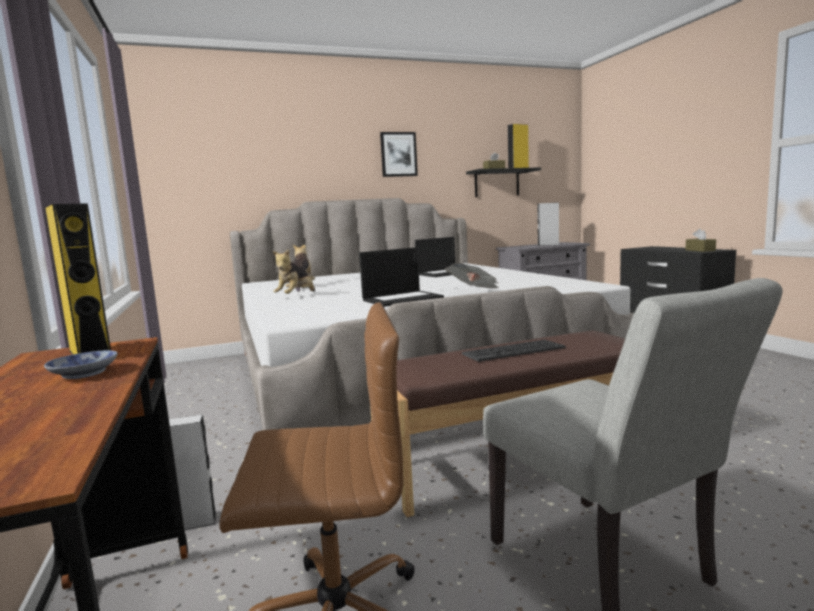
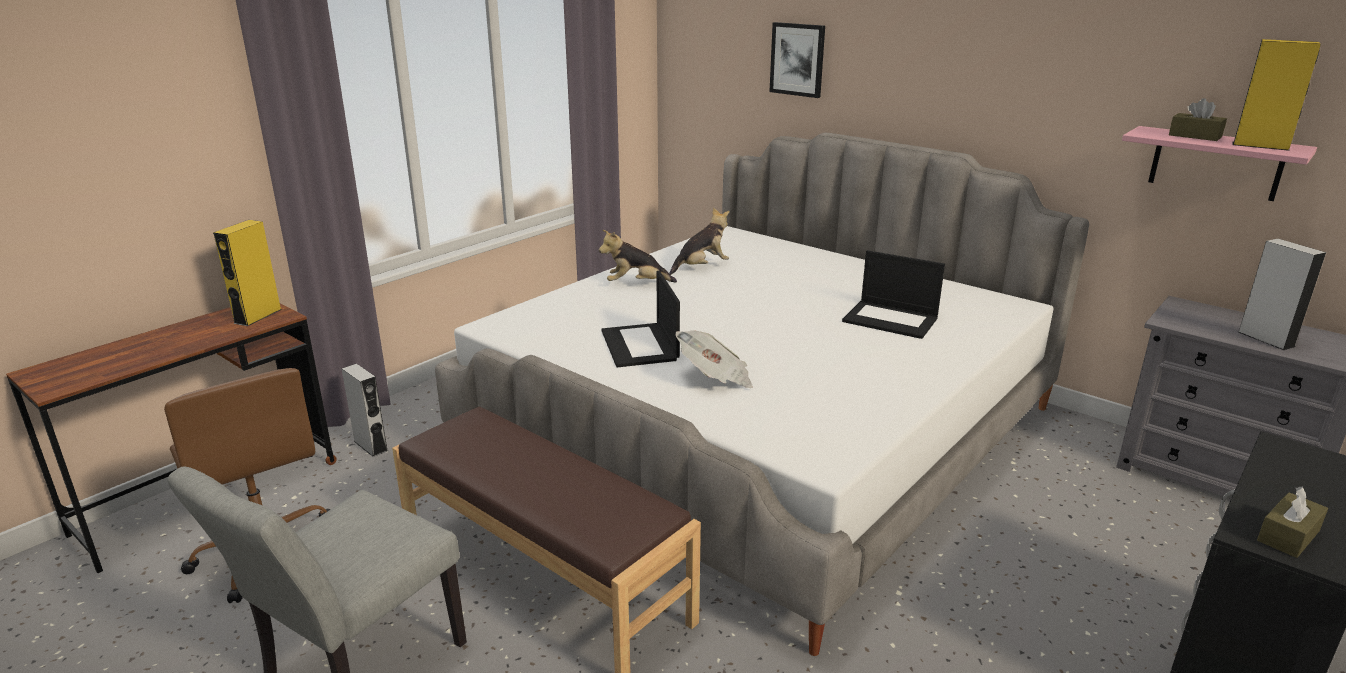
camera: 60 degrees right, 15 degrees up
(87, 373) = (208, 335): bowl -> none
(398, 154) = (997, 74): picture -> picture (797, 59)
(402, 299) = (640, 346): laptop -> laptop turned 45 degrees clockwise
(497, 183) = (1216, 163): black shelf -> pink shelf
(513, 351) = (542, 470): keyboard -> none

